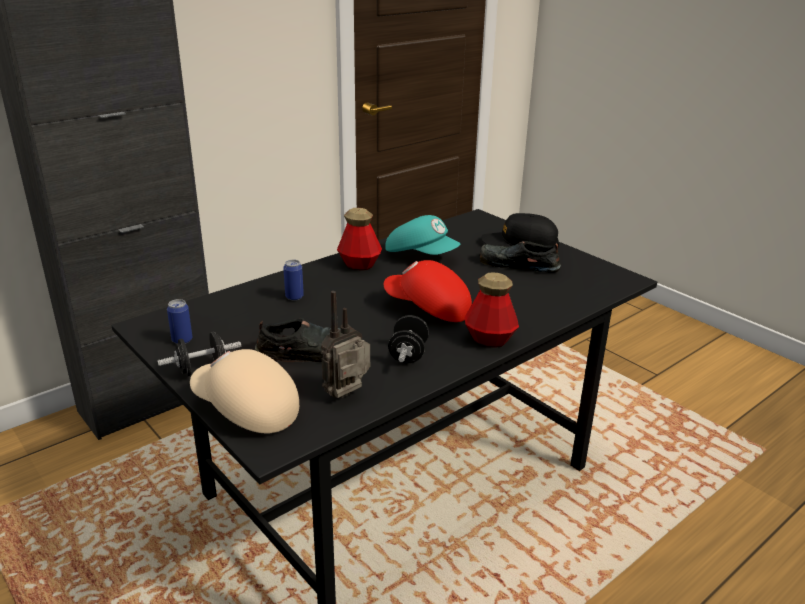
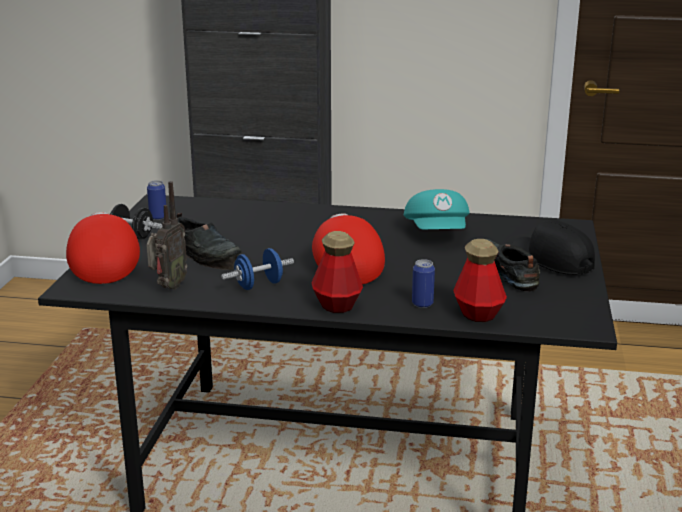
camera: 50 degrees right, 5 degrees down
(246, 410) = (103, 266): beige cap -> red cap
(294, 297) = (276, 221): can -> can (422, 304)
(348, 396) = (168, 287): radio -> radio turned 105 degrees clockwise
(359, 265) = (371, 220): bottle -> bottle (478, 314)
(408, 354) = (259, 285): black dumbbell -> blue dumbbell

